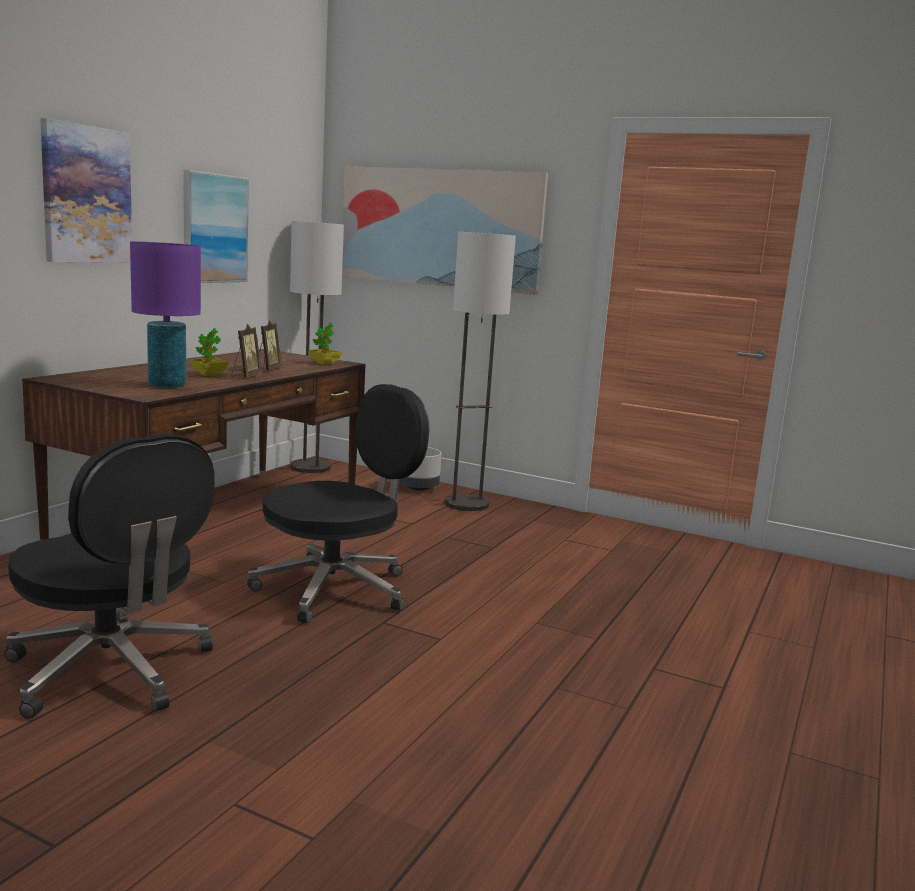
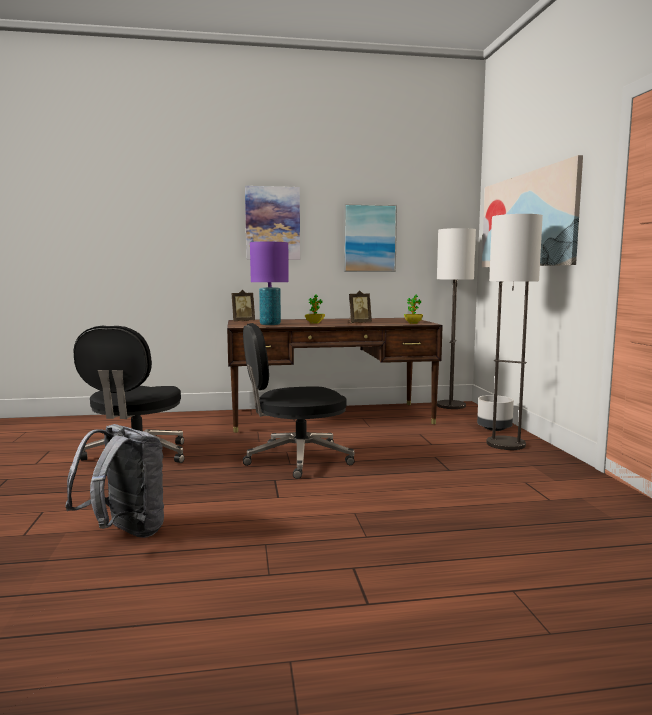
camera: 55 degrees right, 5 degrees down
(245, 376) = (329, 324): picture frame -> picture frame (242, 321)
(336, 589) = (296, 459): black office chair -> black office chair turned 150 degrees clockwise
(418, 757) = (124, 533): none -> grey backpack

